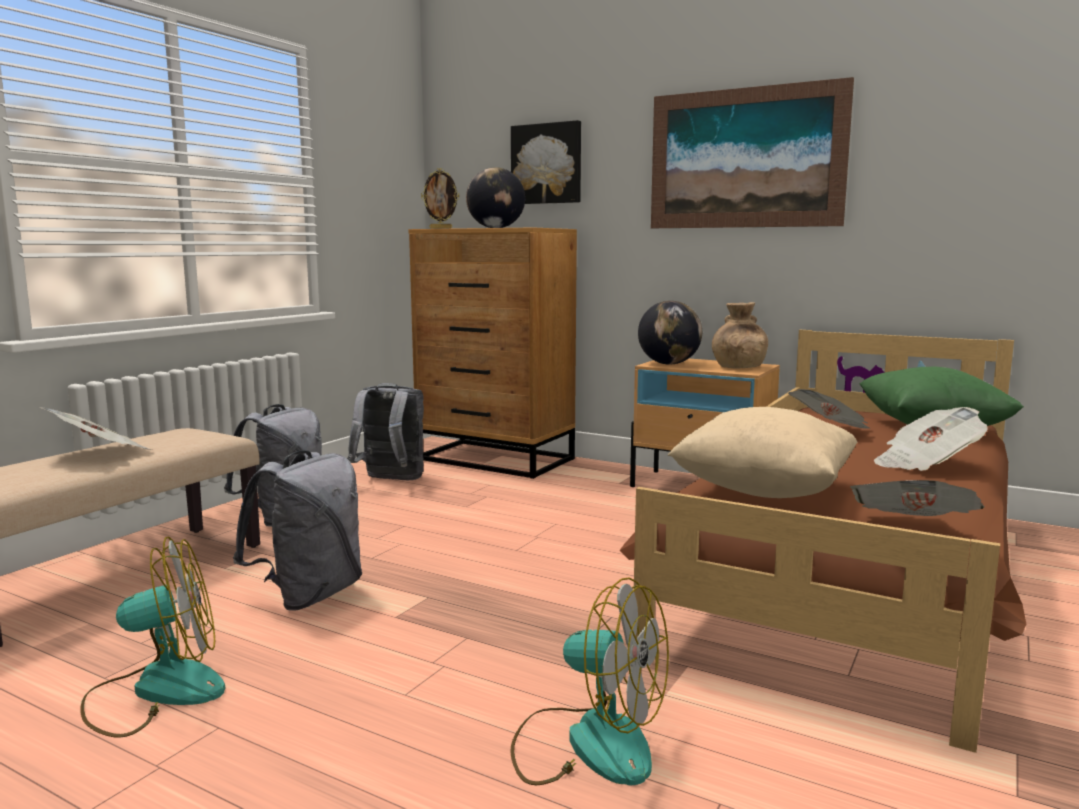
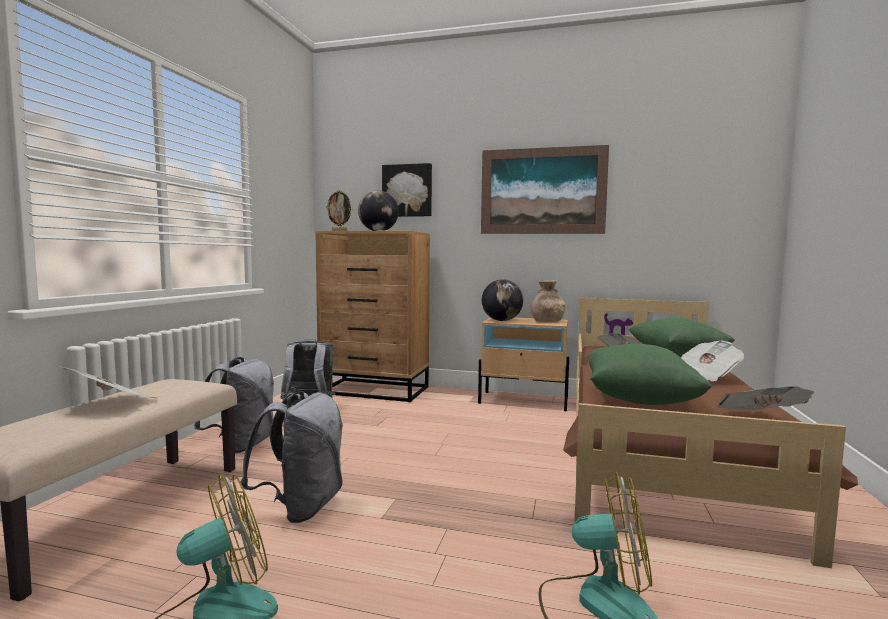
camera: 15 degrees left, 5 degrees down
(764, 491) = (639, 400): beige pillow -> green pillow

